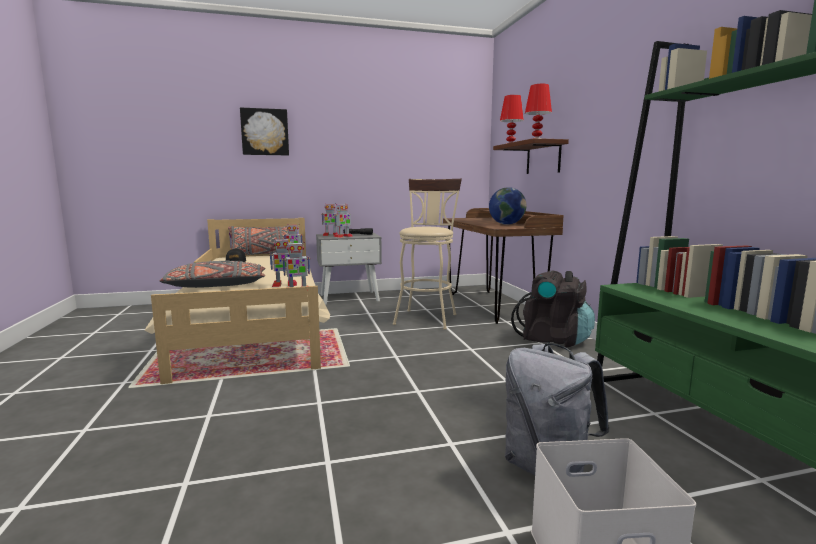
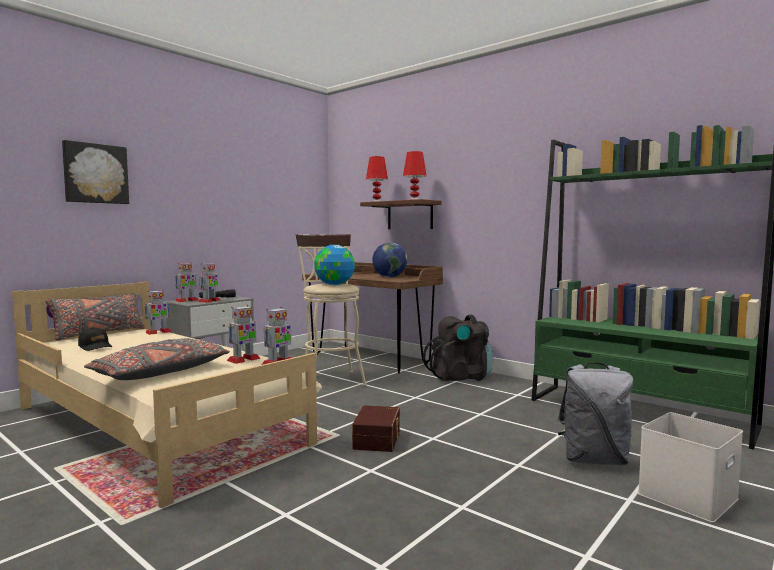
camera: 35 degrees left, 5 degrees down
(371, 378) = (378, 439): none -> brown storage box
(426, 227) = (334, 284): none -> globe

